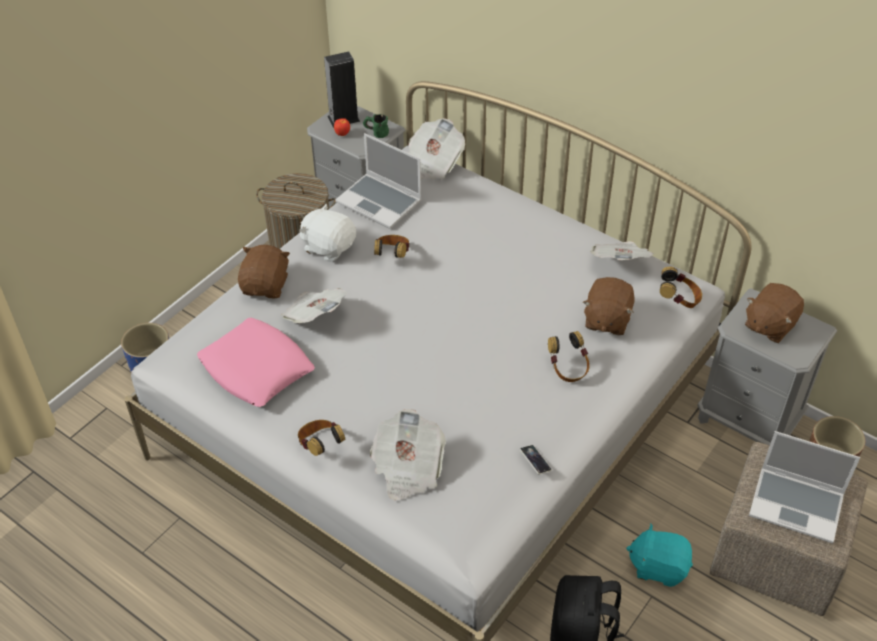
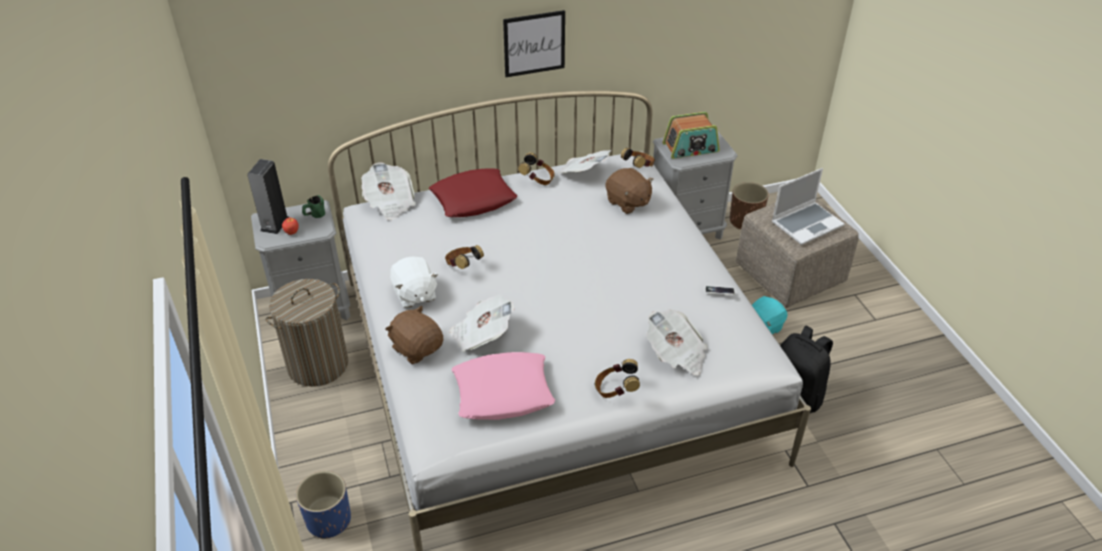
camera: 55 degrees left, 5 degrees down
(329, 247) = (414, 294): white plush toy -> white plush toy turned 90 degrees counterclockwise
(380, 202) = (398, 246): laptop -> none
(494, 211) = (473, 199): none -> red pillow
(568, 369) = (654, 239): headphones -> headphones (537, 180)
(629, 89) = (534, 43): none -> picture
(769, 325) = (690, 148): brown plush toy -> radio

